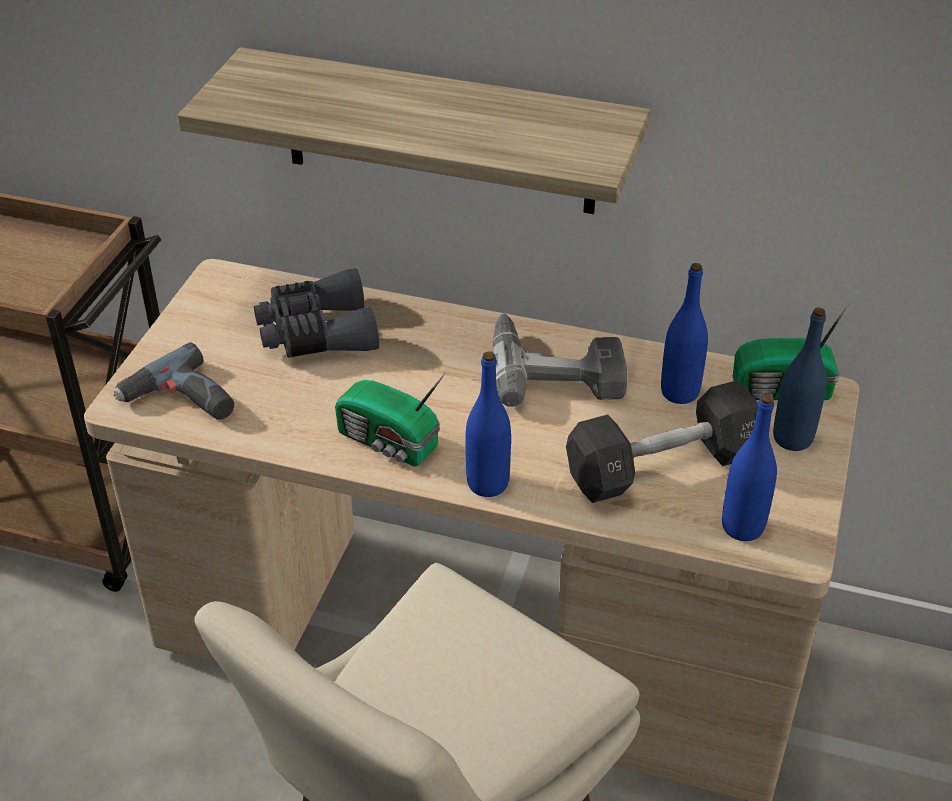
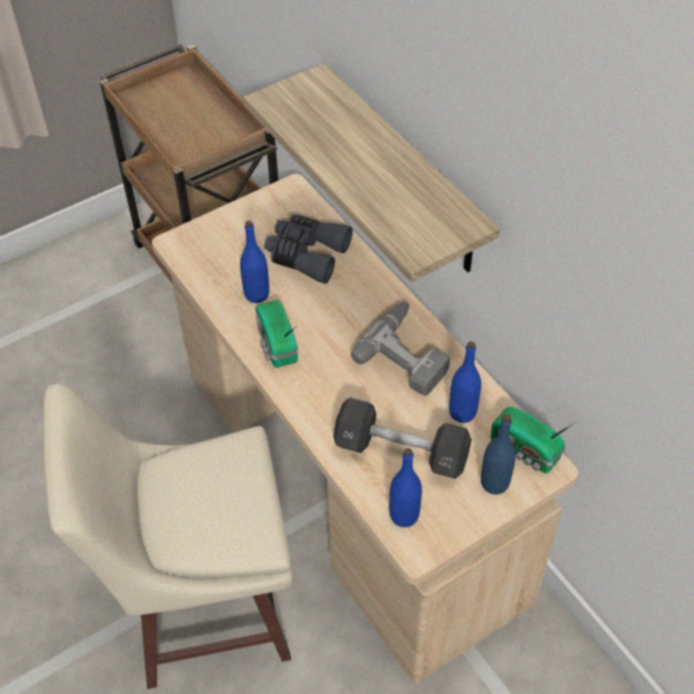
camera: 40 degrees right, 10 degrees up
(179, 403) = (201, 257): power drill -> none
(487, 484) = (300, 400): blue bottle -> blue bottle (256, 294)

